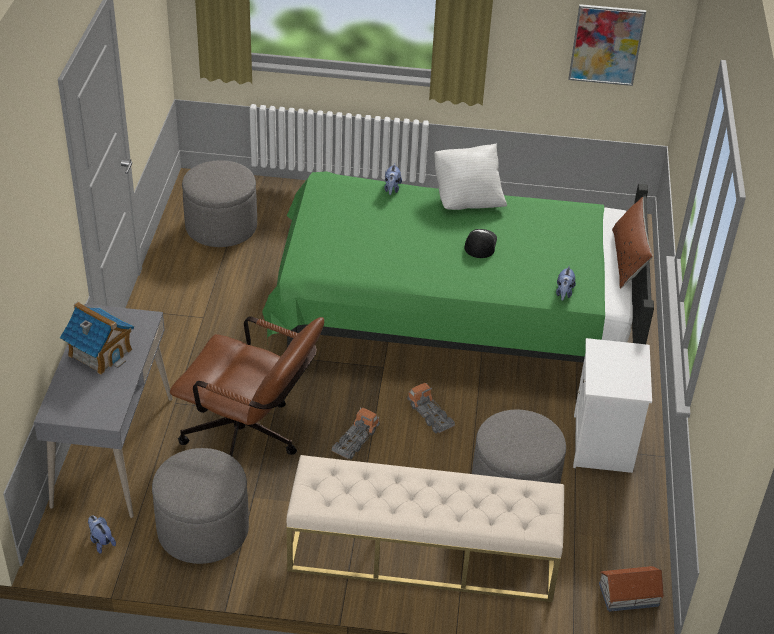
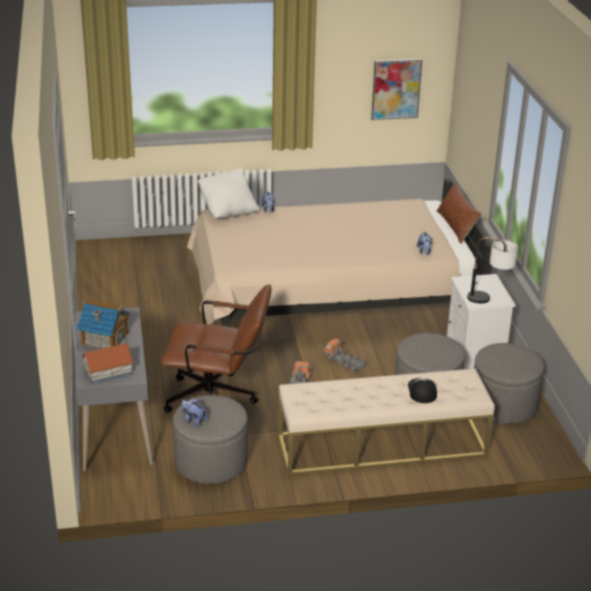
camera: 15 degrees left, 10 degrees down
(101, 541) = (135, 484): plush toy -> plush toy (193, 420)
(221, 227) = (127, 272): grey ottoman -> grey ottoman (503, 405)
(451, 320) = (330, 302): green bed -> beige bed
(467, 197) = (326, 207): white pillow -> white pillow (228, 210)
(480, 244) = (350, 232): cap -> cap (421, 391)
(620, 385) = (489, 299): none -> table lamp
(628, 594) = (537, 441): toy house -> toy house (107, 371)

